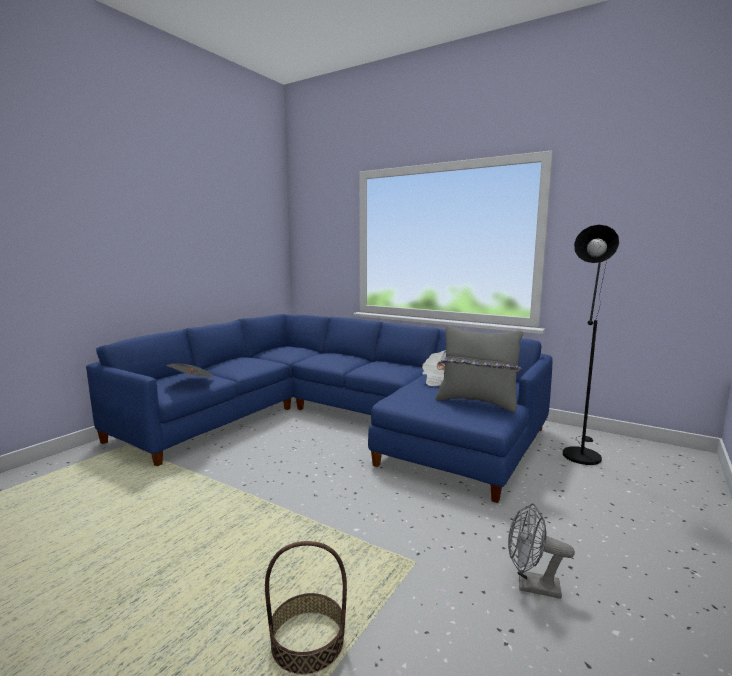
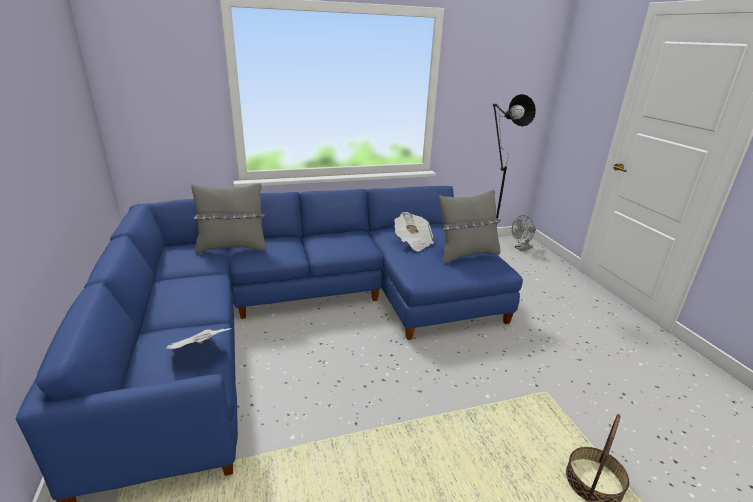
camera: 50 degrees left, 15 degrees up
(314, 353) = (232, 248): none -> grey pillow
(531, 586) = (594, 364): grey fan -> grey fan (521, 248)

